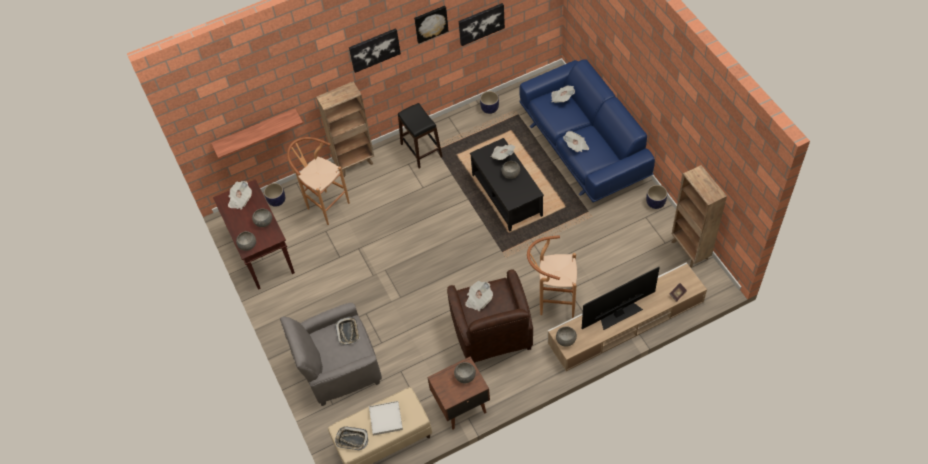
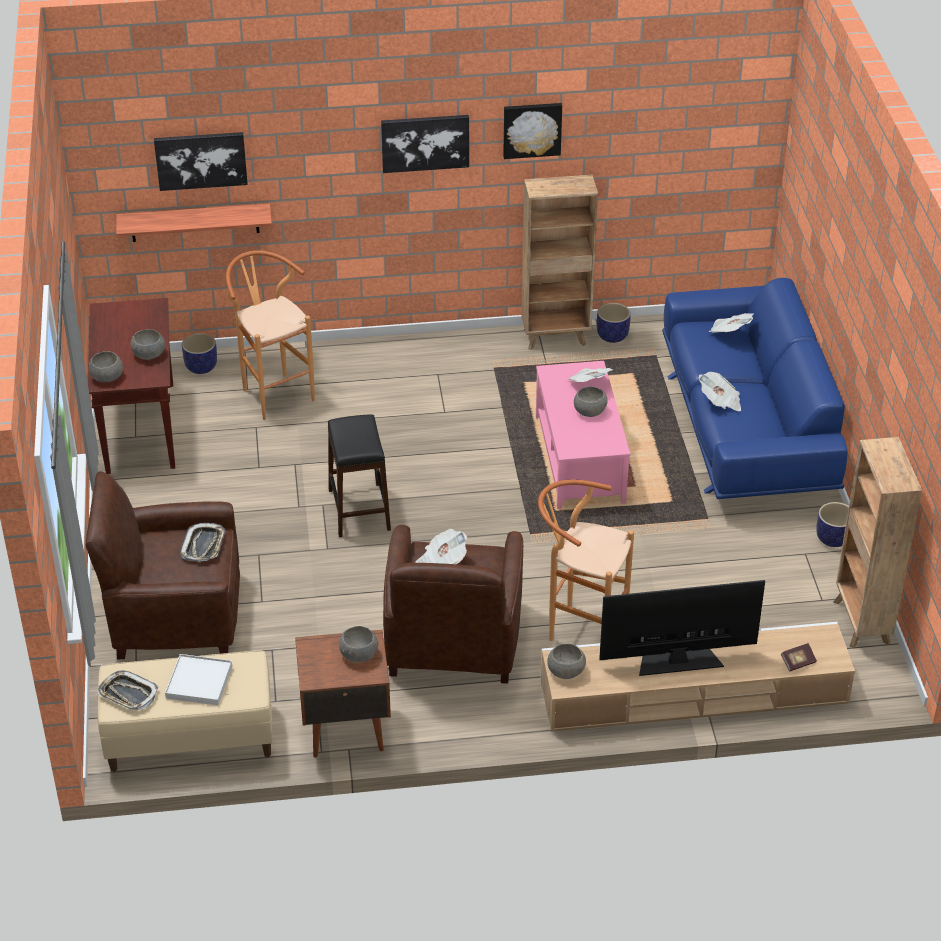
camera: 15 degrees right, 15 degrees down
(240, 200) = (129, 317): newspaper -> none
(339, 368) = (174, 616): grey armchair -> brown armchair
(355, 163) = (352, 351): brown bookcase -> brown bookcase (556, 337)
(421, 150) = (468, 362): black stool -> black stool (358, 510)
(481, 23) = (623, 165): picture -> picture (201, 160)
(507, 195) = (581, 459): black coffee table -> pink coffee table

